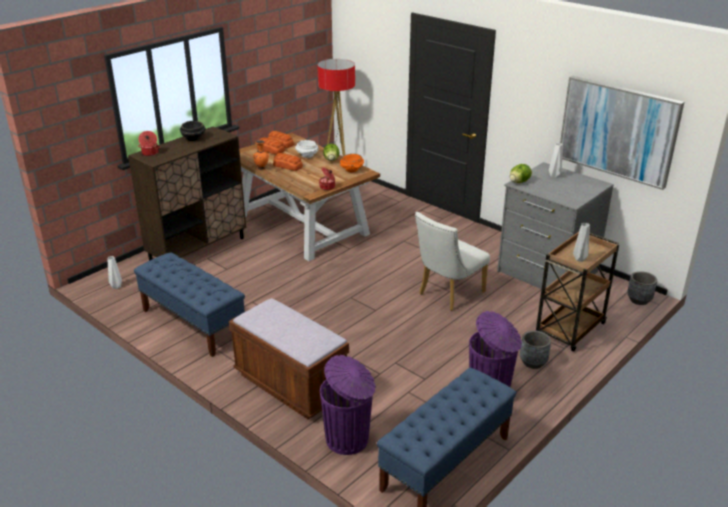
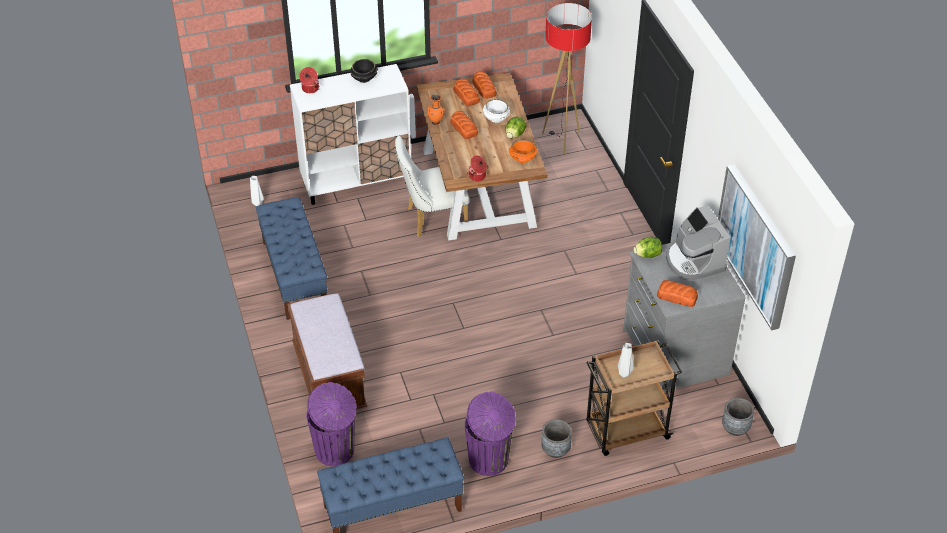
camera: 30 degrees right, 15 degrees up
(198, 249) = (356, 182): brown cabinet -> white cabinet
(447, 295) = (547, 338): white chair -> white chair (432, 219)
(554, 176) = (693, 261): white vase -> coffee machine
(569, 197) = (676, 296): none -> bread

